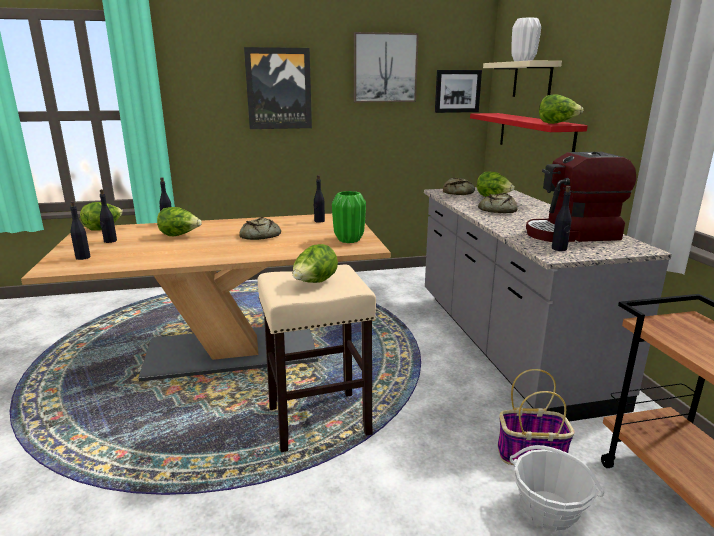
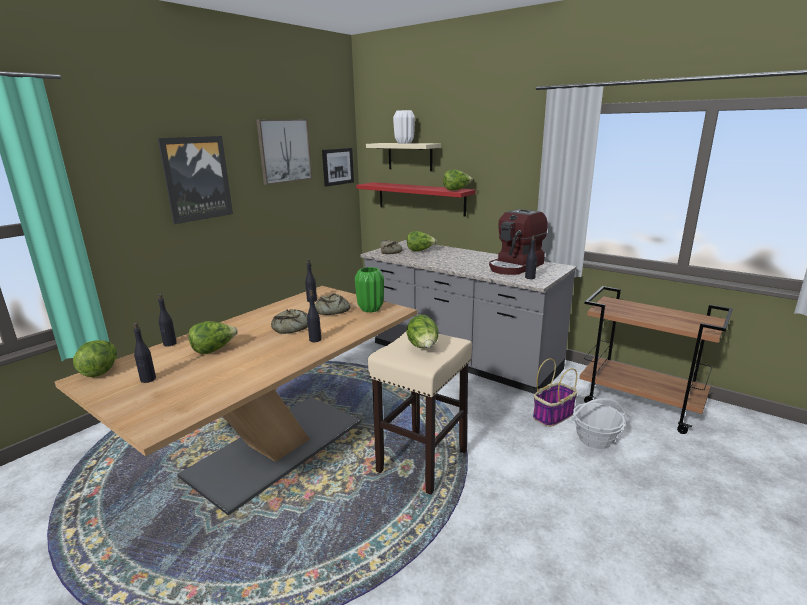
camera: 40 degrees left, 0 degrees up
(83, 257) = (162, 404): black bottle -> black bottle (315, 340)
(496, 210) = (443, 260): bread -> bread (331, 310)

